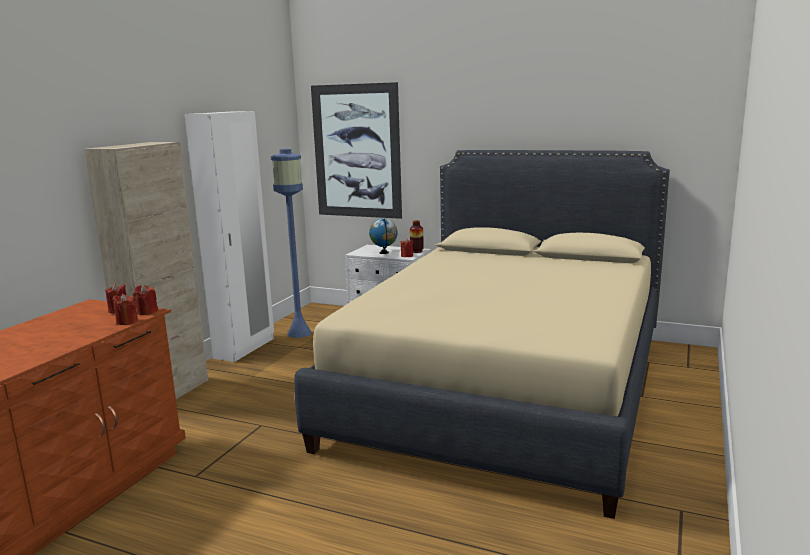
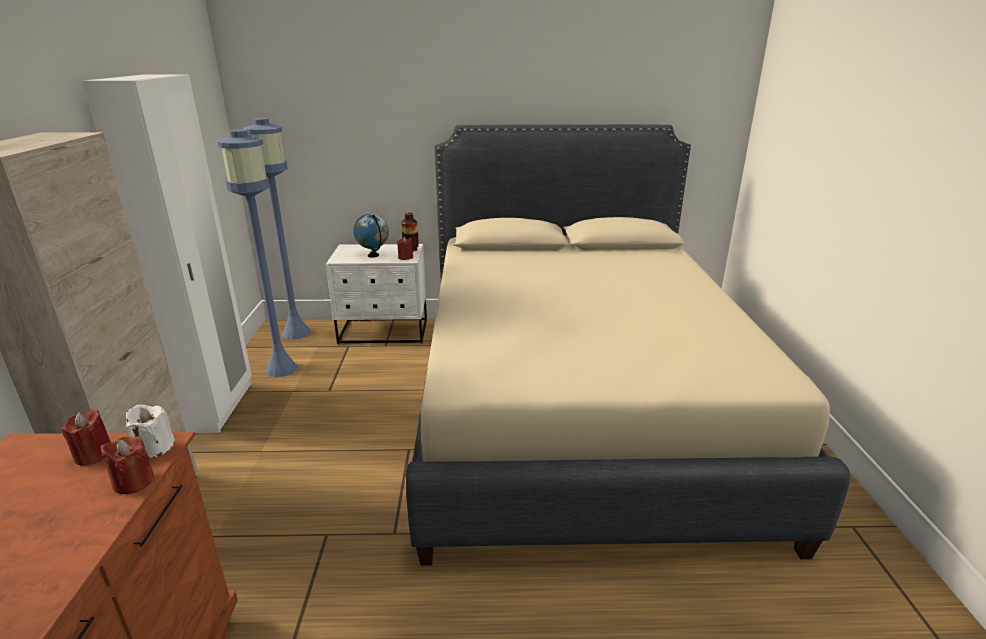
camera: 25 degrees left, 10 degrees up
(147, 312) = (155, 448): red candle -> white candle
(325, 313) = (296, 332): none -> blue floor lamp
(356, 151) = (315, 128): picture -> none

